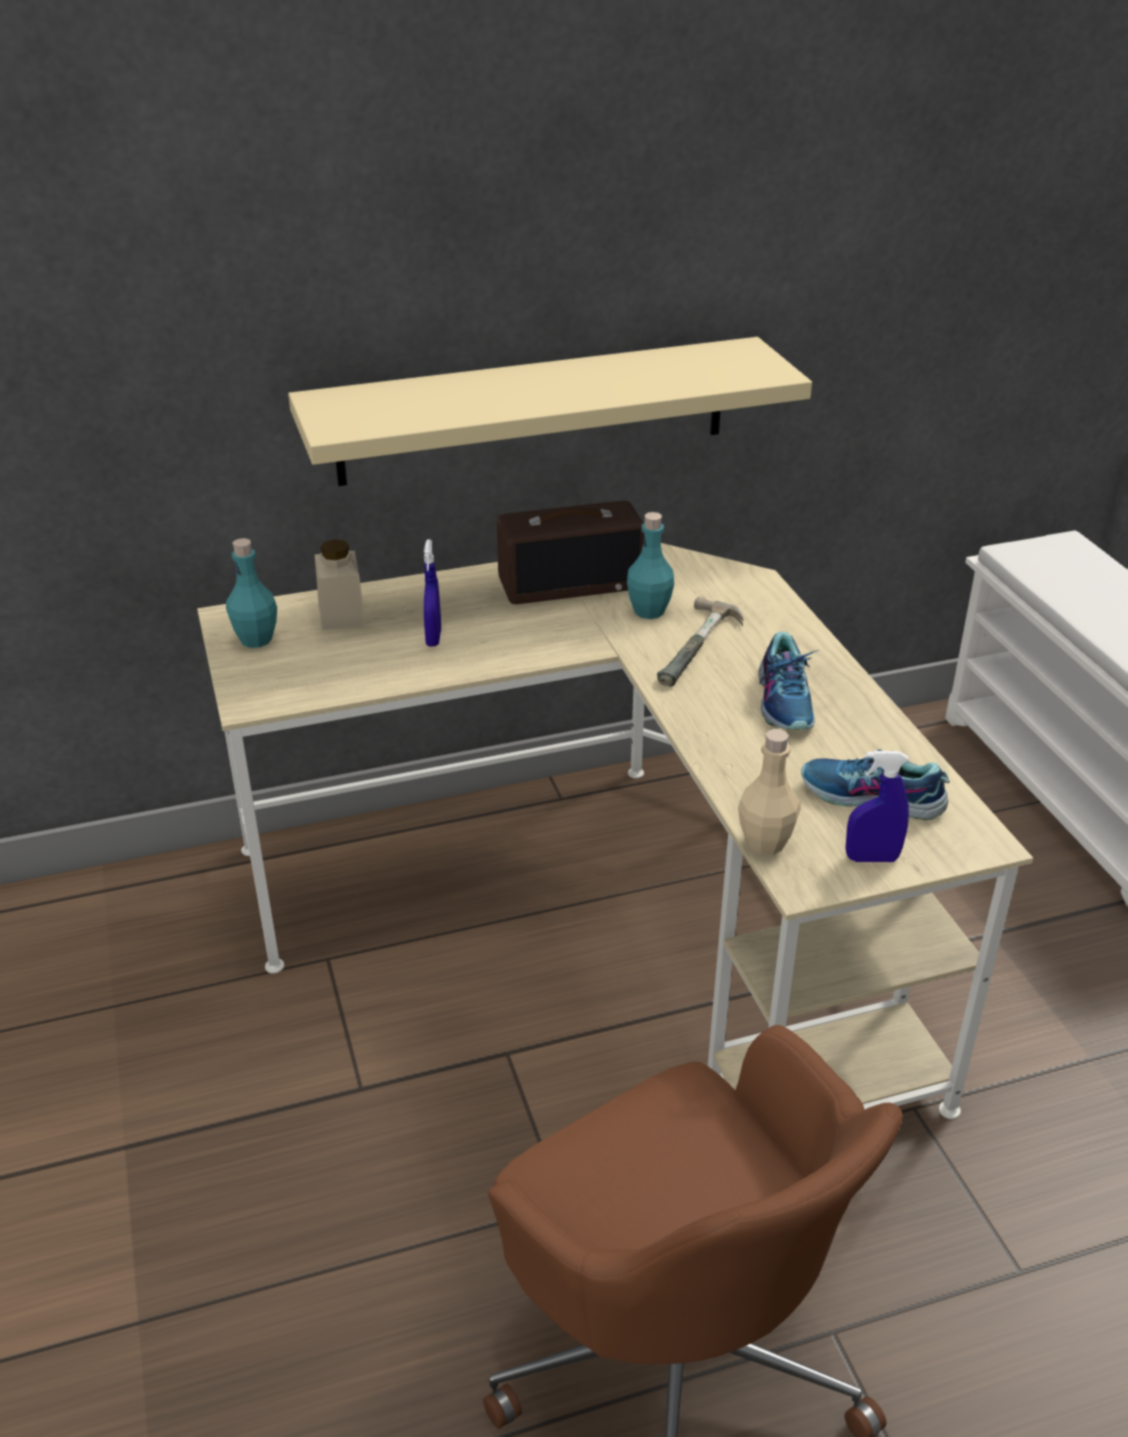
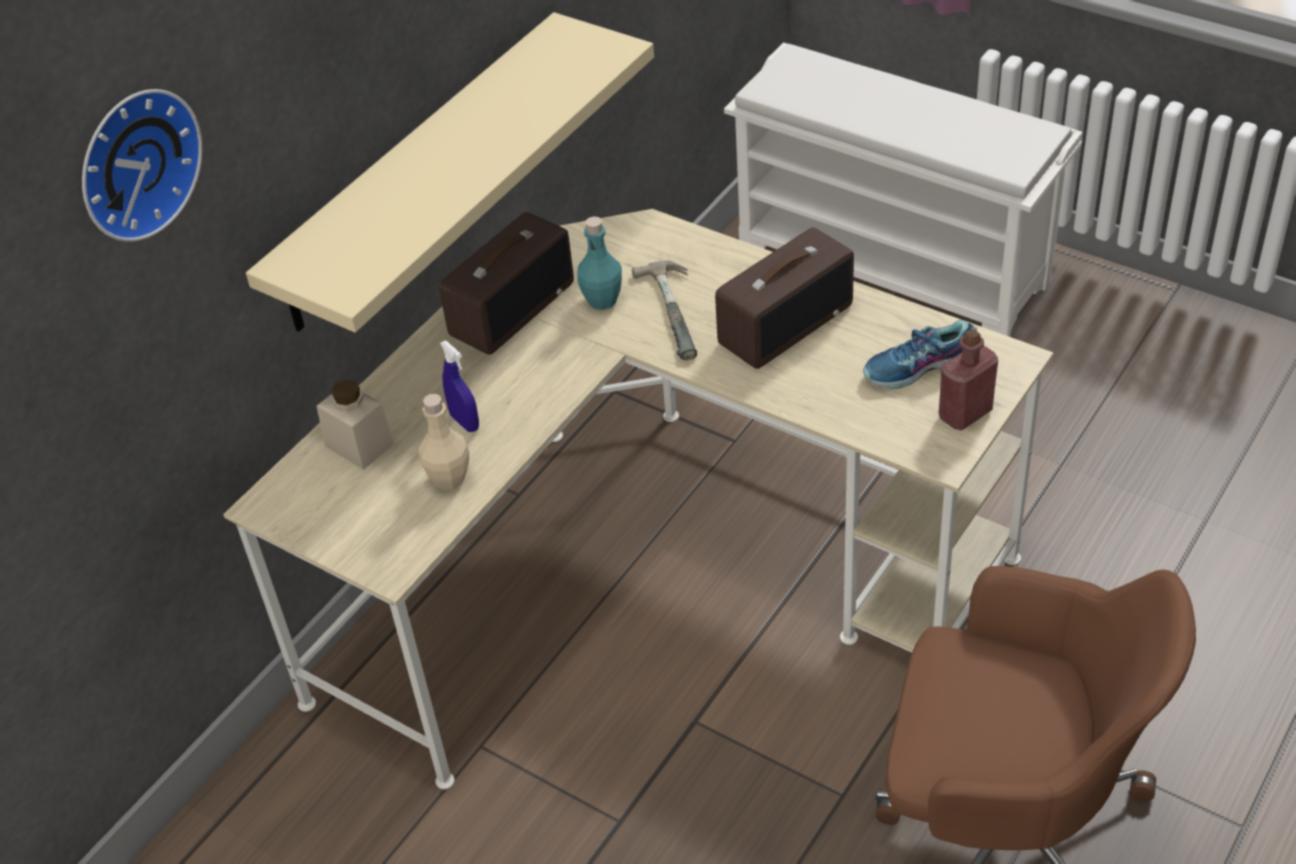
camera: 35 degrees left, 10 degrees up
(179, 211) = (134, 162): none -> wall clock
(256, 639) = (318, 511): turquoise bottle -> none
(765, 843) = (891, 445): beige bottle -> beige bottle (449, 478)
(786, 701) = (785, 323): shoe -> radio
(871, 858) = (965, 414): blue spray bottle -> red bottle

